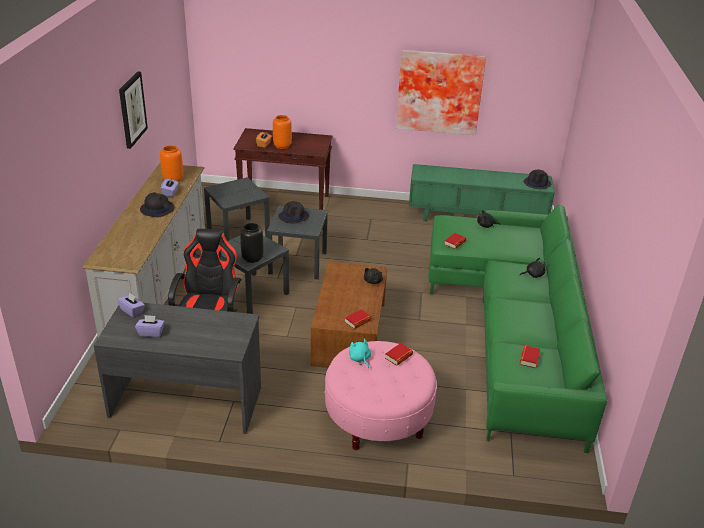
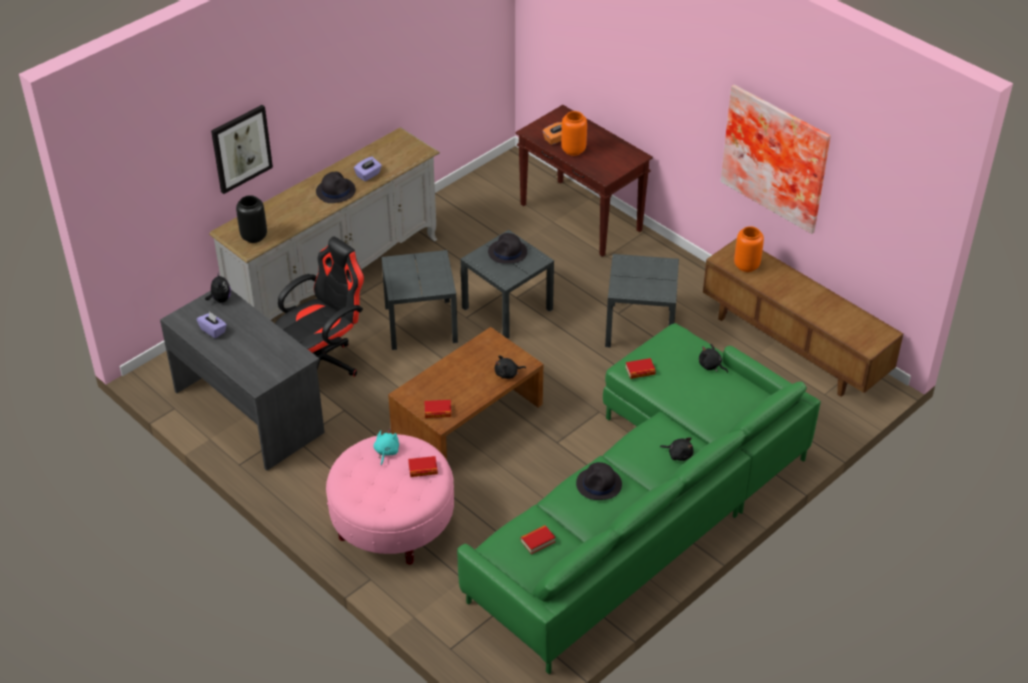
camera: 40 degrees right, 10 degrees up
(132, 109) = (351, 68): picture -> picture (241, 148)
(132, 311) = (220, 299): purple tissue box -> plush toy
(173, 180) = (388, 158): orange vase -> orange vase (746, 265)
(238, 233) = (485, 239): grey side table -> grey side table (641, 326)
(252, 258) = (408, 288): black vase -> black vase (254, 237)
(477, 216) = (795, 344): green tv stand -> brown tv stand
(537, 183) = (866, 336): black hat -> black hat (599, 484)

